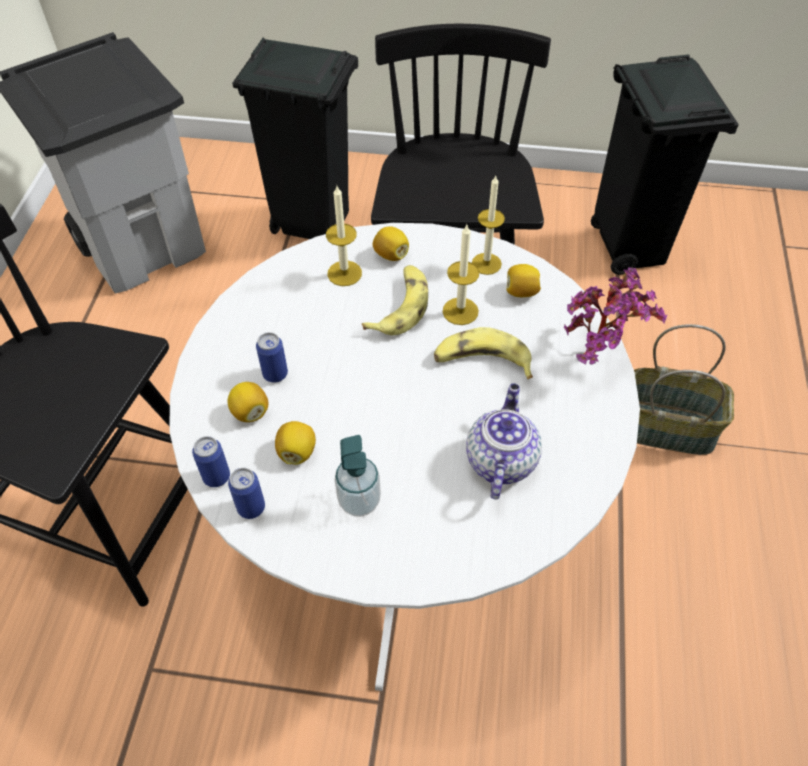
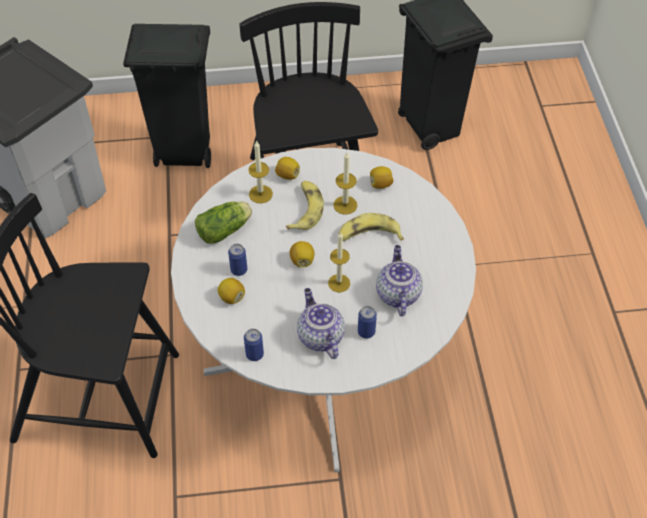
camera: 15 degrees left, 0 degrees up
(216, 477) = (226, 341): can -> can (366, 332)
(278, 313) = (226, 229): none -> lettuce
(297, 452) = (271, 315): lemon -> lemon (302, 260)
(359, 501) = (319, 336): soap dispenser -> teapot
(486, 263) = (352, 169): candle -> candle (339, 283)
(598, 357) = (440, 218): potted plant -> none
(667, 427) = (486, 255): basket -> none

